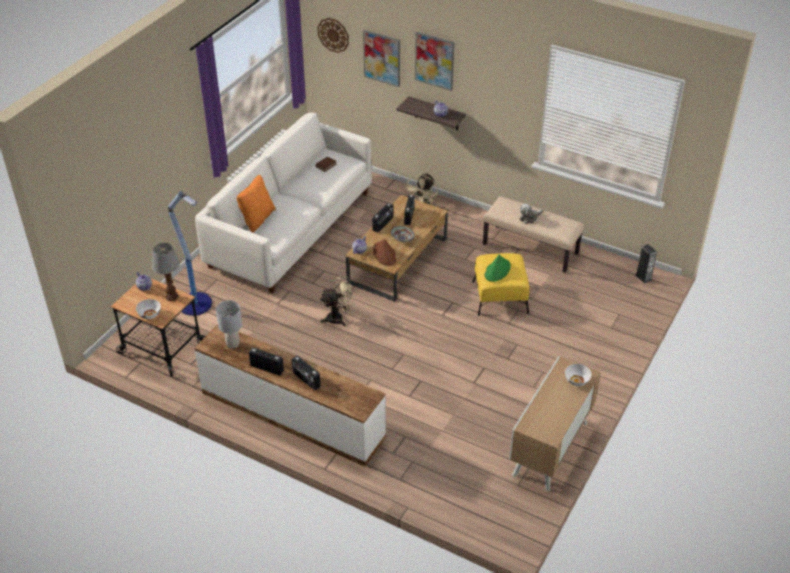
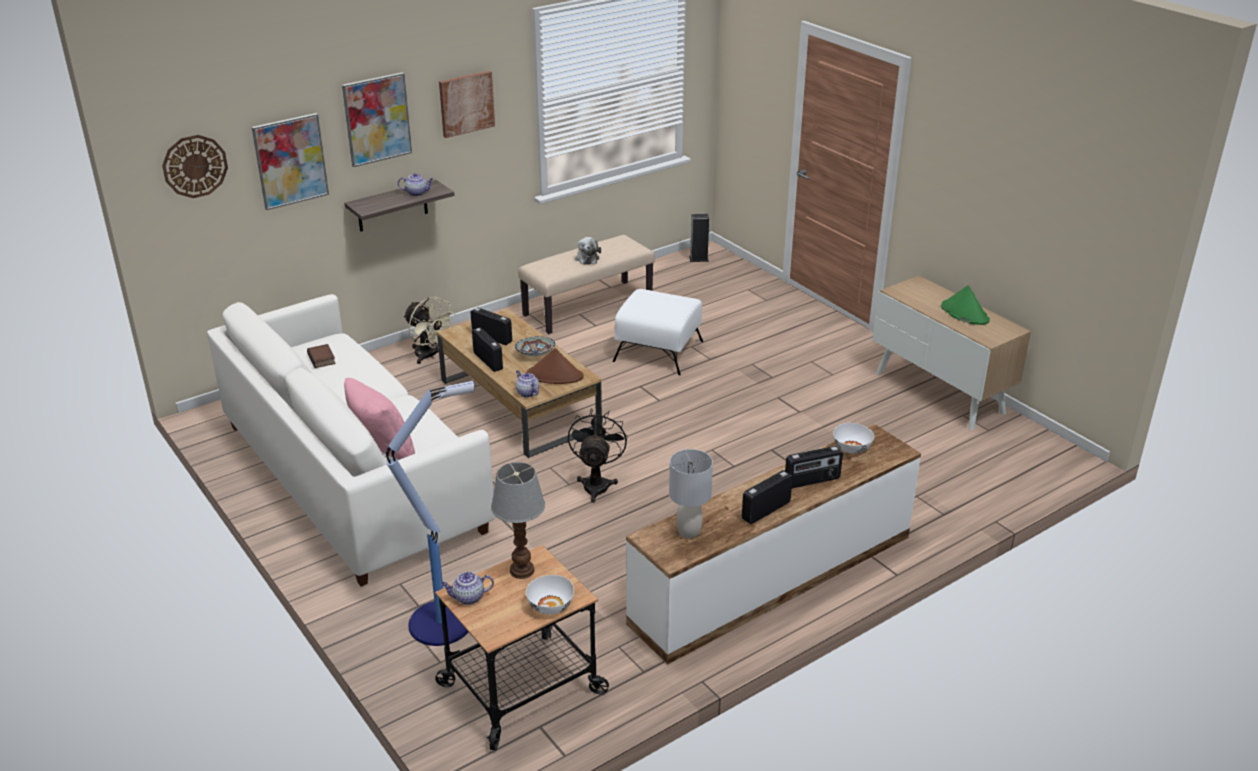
camera: 65 degrees left, 10 degrees down
(257, 219) = (383, 450): orange pillow -> pink pillow
(339, 318) = (597, 483): beige fan -> black fan
(493, 80) = (466, 103): none -> picture
(497, 270) = (662, 307): green hat -> green hat (964, 313)
(499, 297) = (658, 351): yellow ottoman -> white ottoman
(576, 380) = (926, 291): white bowl -> white bowl (851, 448)

